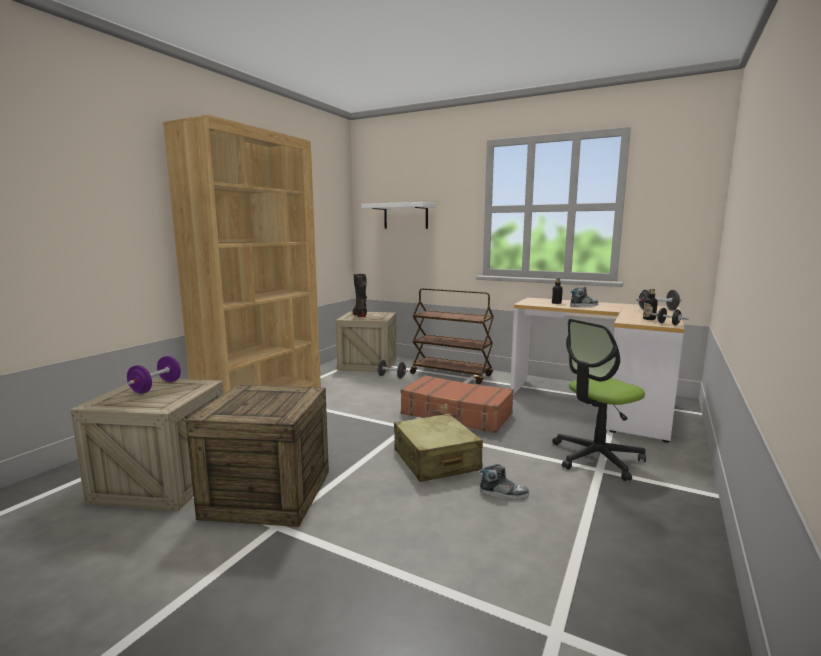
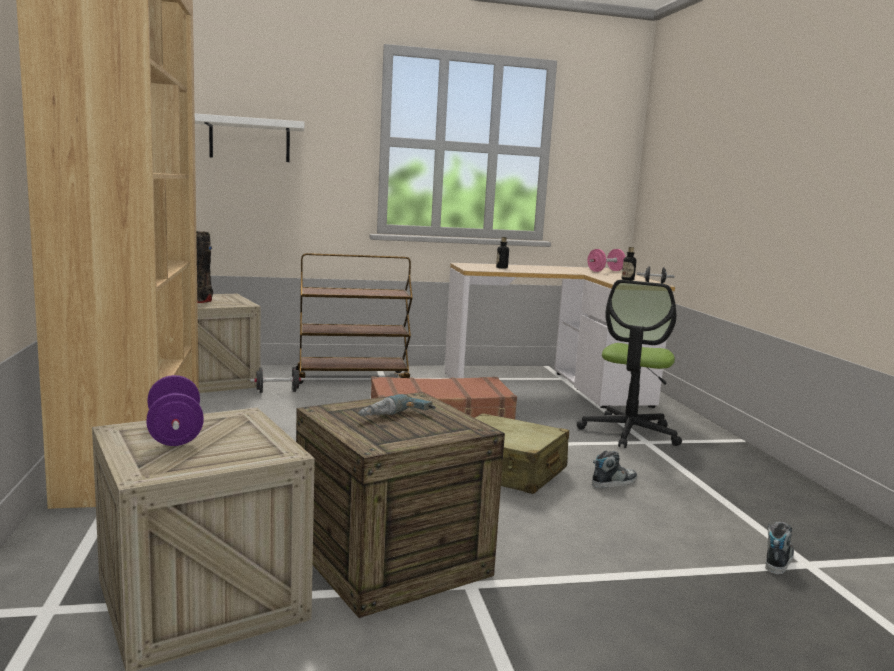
camera: 40 degrees left, 0 degrees up
(264, 401) = (396, 418): none -> power drill
(584, 306) = (535, 269): shoe -> shoe (777, 559)
(657, 310) = (605, 271): black dumbbell -> pink dumbbell

